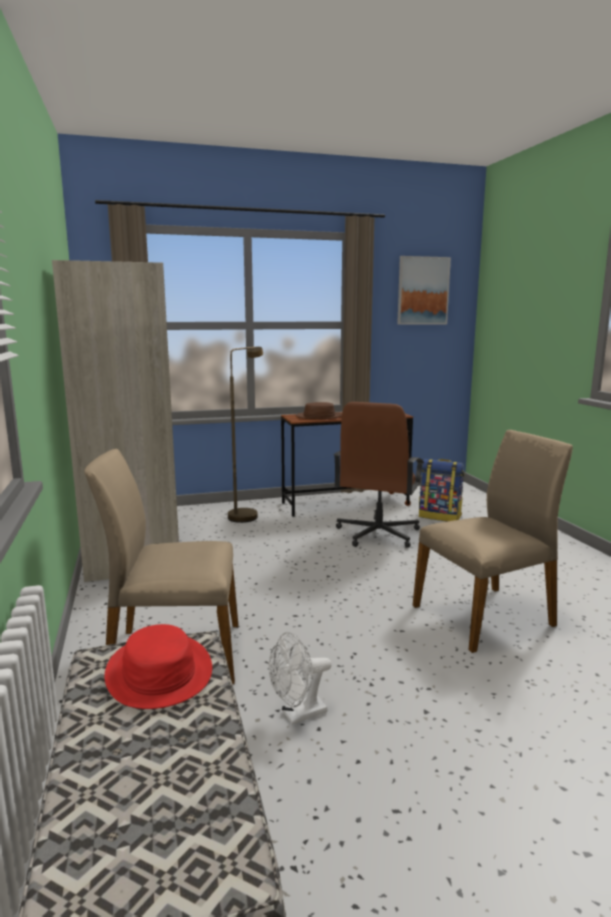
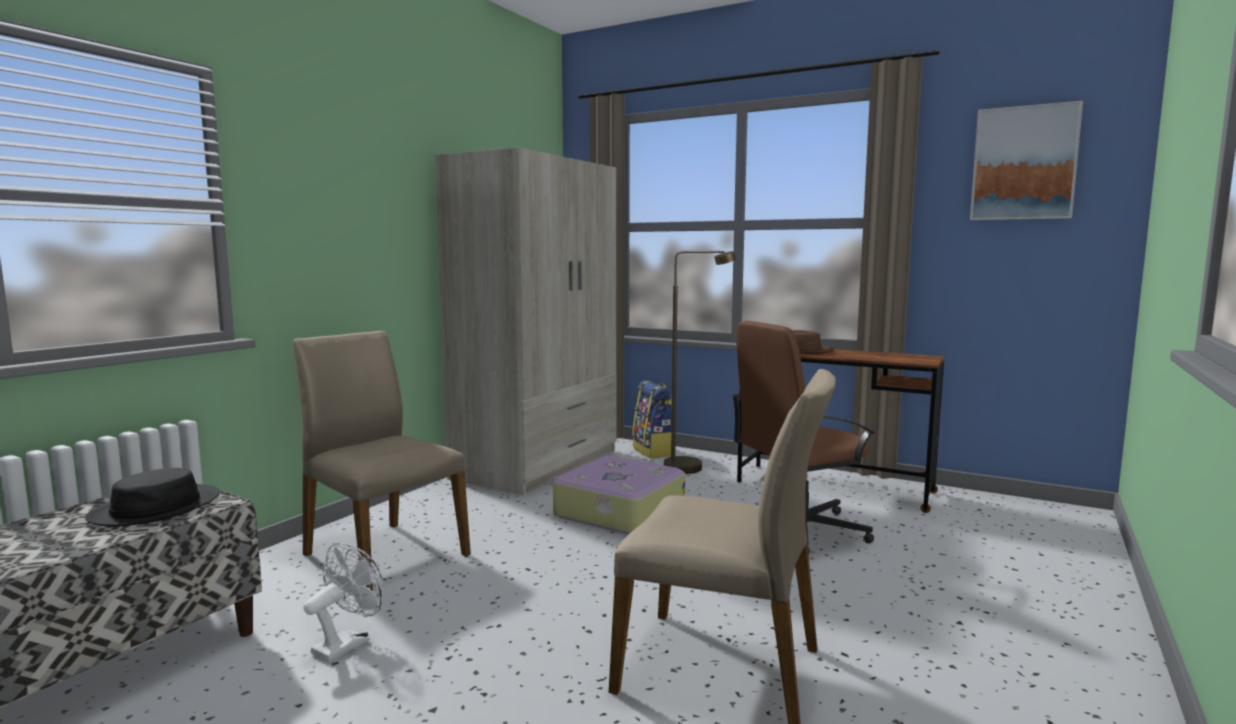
camera: 45 degrees right, 5 degrees down
(158, 672) = (156, 507): red hat -> black hat
(265, 558) = (618, 511): none -> suitcase
(298, 715) = (347, 644): white fan -> white fan turned 105 degrees clockwise
(440, 516) = (948, 539): backpack -> backpack (654, 451)

